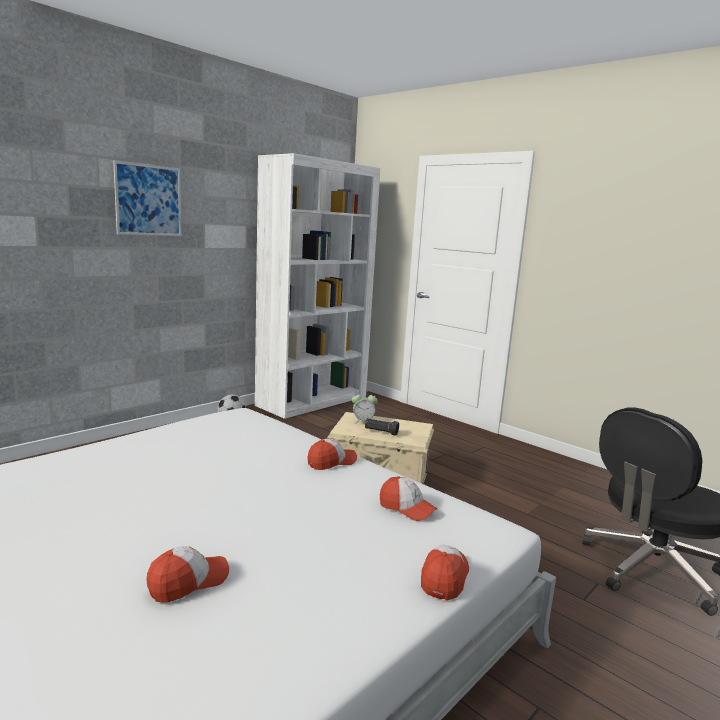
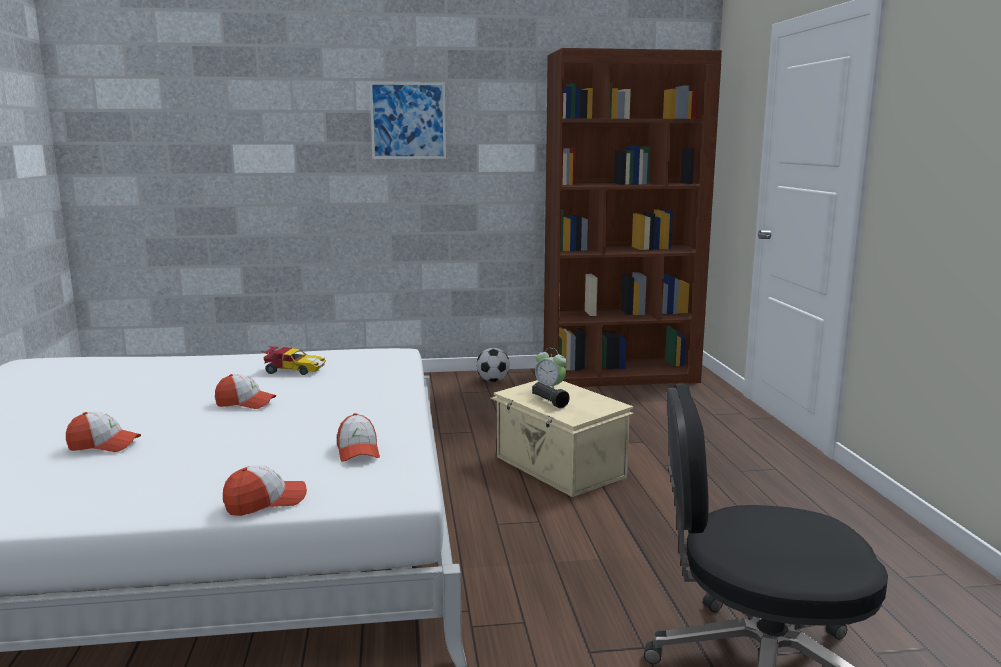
camera: 40 degrees right, 0 degrees up
(192, 449) = (293, 370): none -> toy car
(313, 401) = (620, 376): white bookcase -> brown bookcase
(331, 462) = (381, 403): cap -> cap (245, 403)

